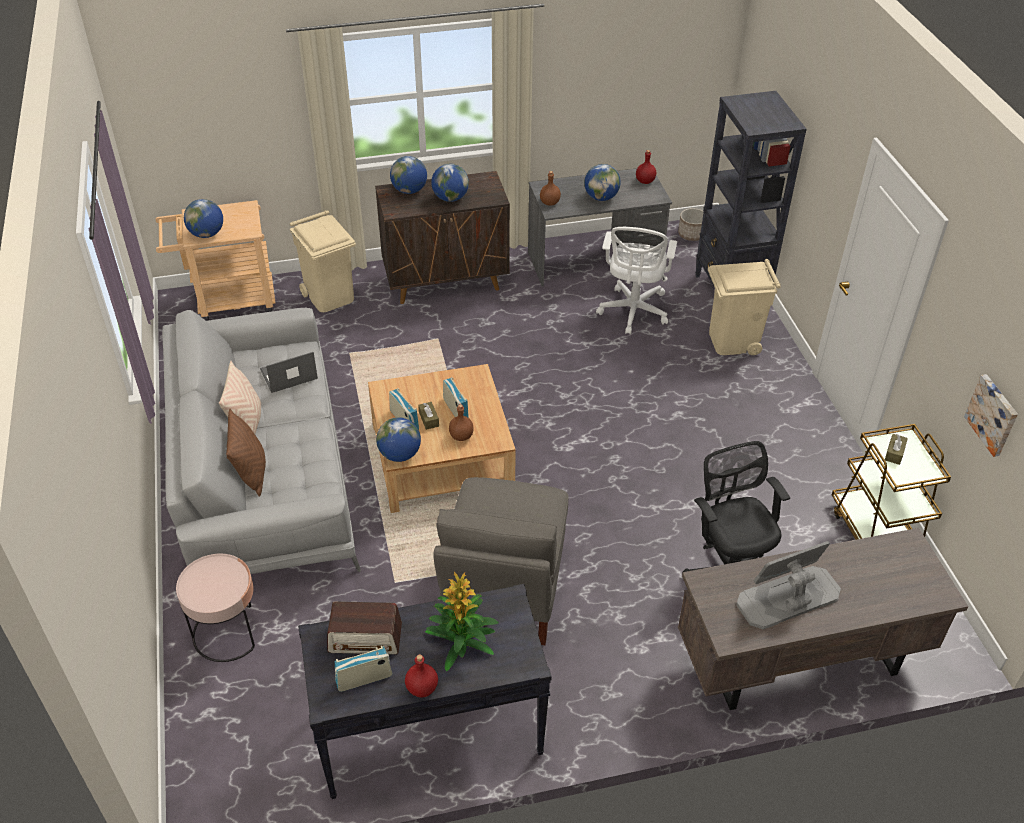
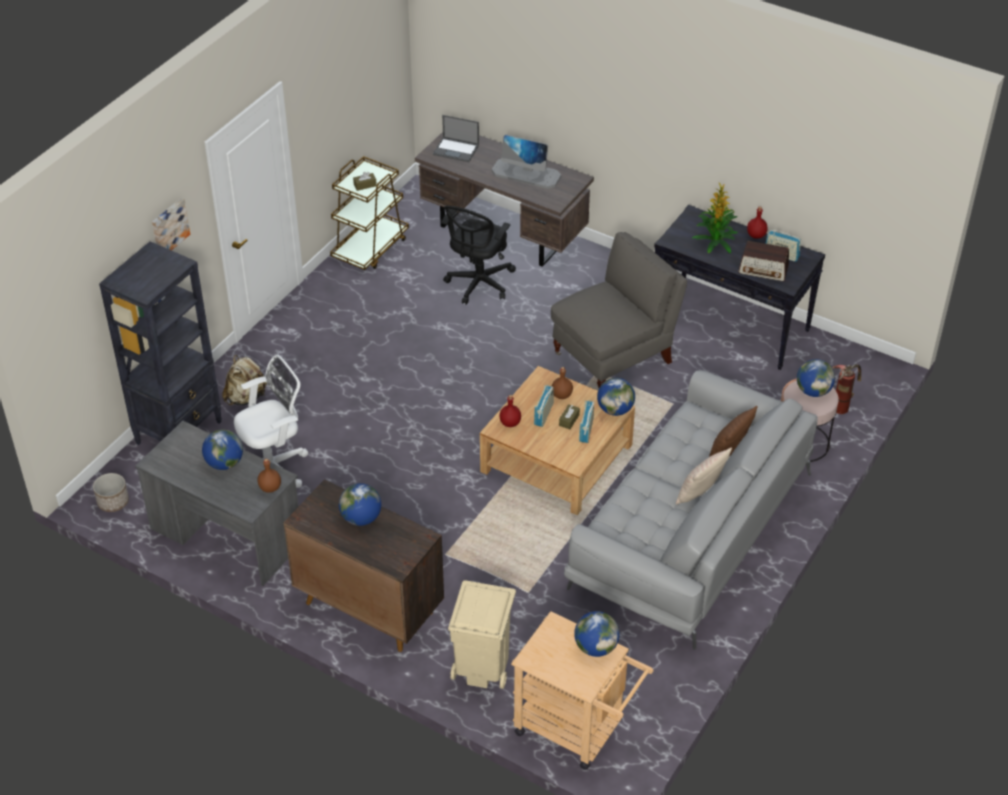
camera: 135 degrees left, 0 degrees up
(216, 715) = (842, 404): none -> fire extinguisher
(288, 374) = (634, 513): laptop -> laptop (456, 150)
(365, 638) = (763, 270): radio -> radio turned 150 degrees clockwise
(409, 190) = (382, 552): globe -> globe (813, 391)
(644, 181) = (166, 454): red bottle -> red bottle (510, 423)
(732, 341) = (246, 397): beige trash can -> beige backpack
(993, 414) = (356, 97): picture -> picture (169, 227)

